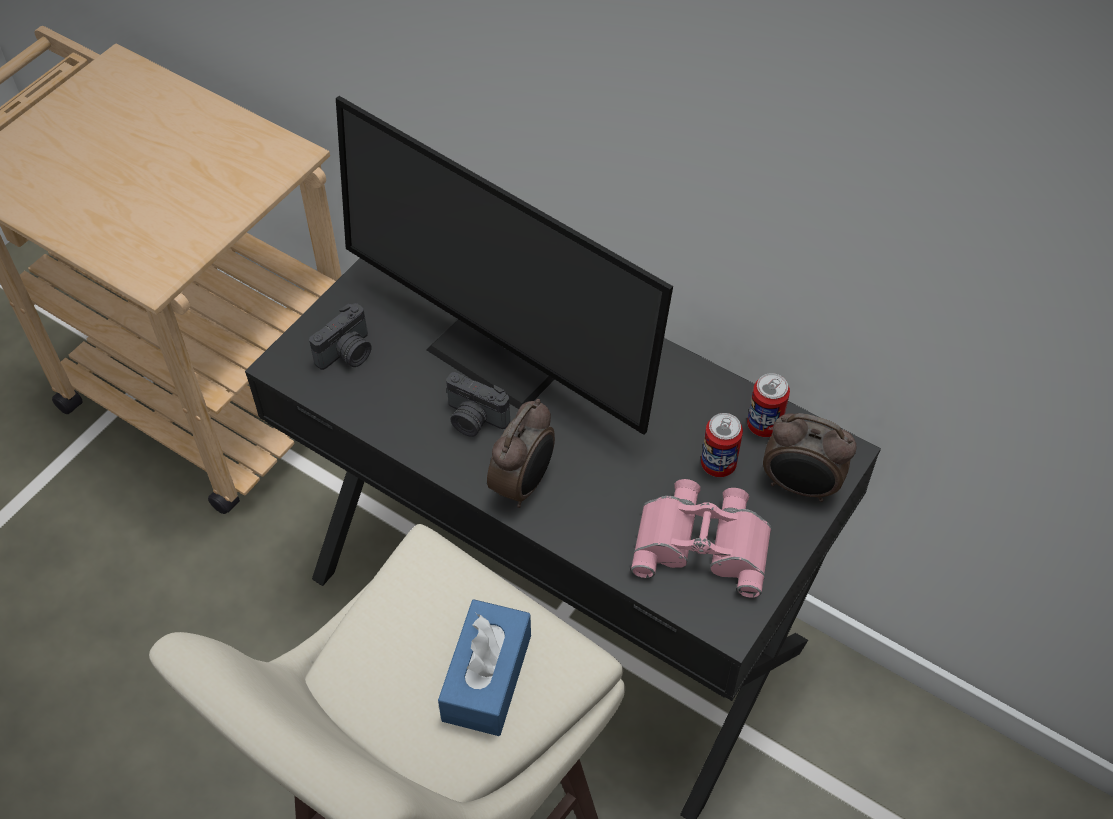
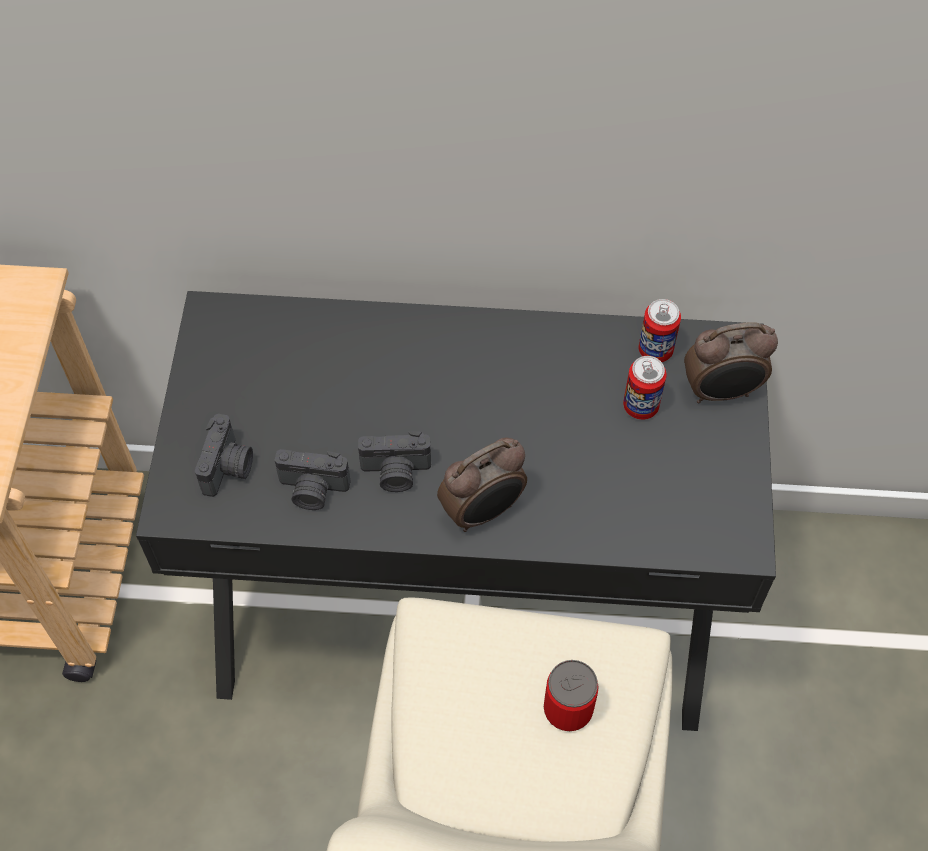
camera: 30 degrees left, 5 degrees up
(399, 401) = (312, 490): none -> camera
(487, 677) = (568, 709): blue tissue box -> can
(509, 345) = (379, 383): monitor -> none
(524, 484) = (483, 511): alarm clock -> alarm clock turned 60 degrees clockwise
(703, 541) = (674, 483): pink binoculars -> none

